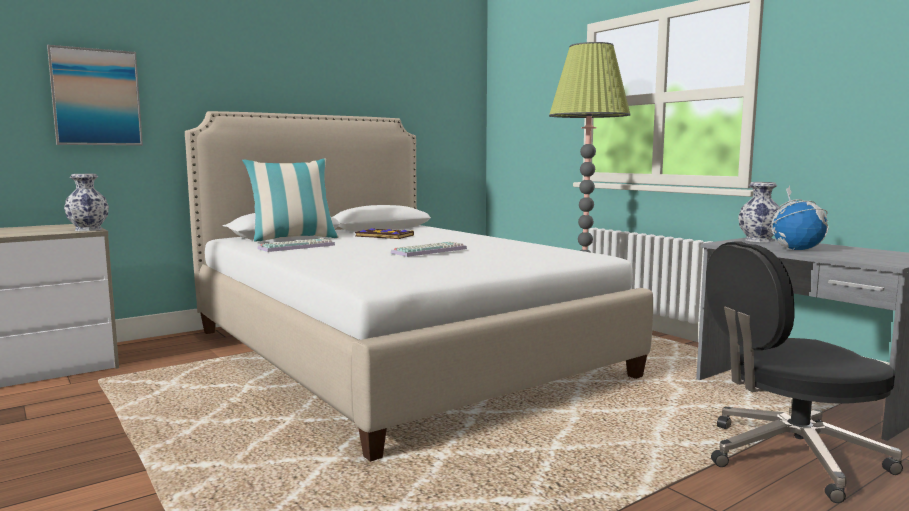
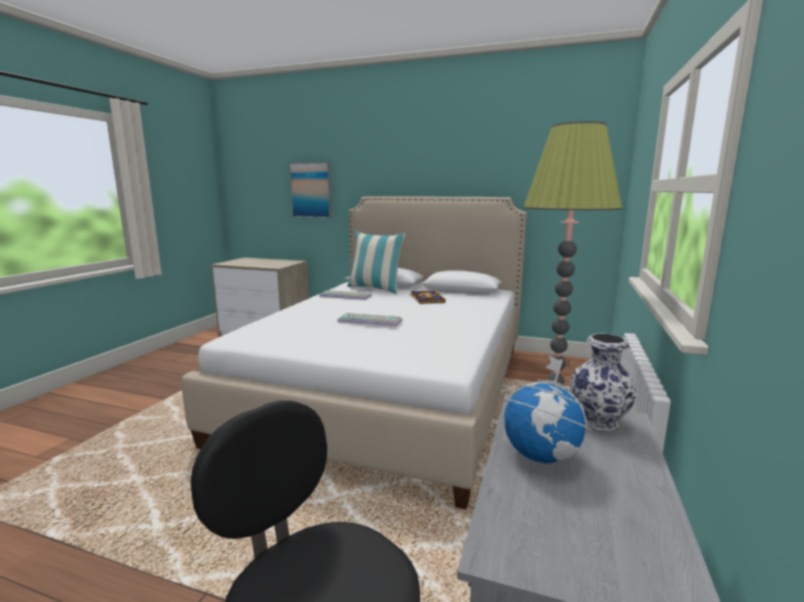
camera: 55 degrees right, 5 degrees up
(88, 229) = (277, 266): vase -> none

